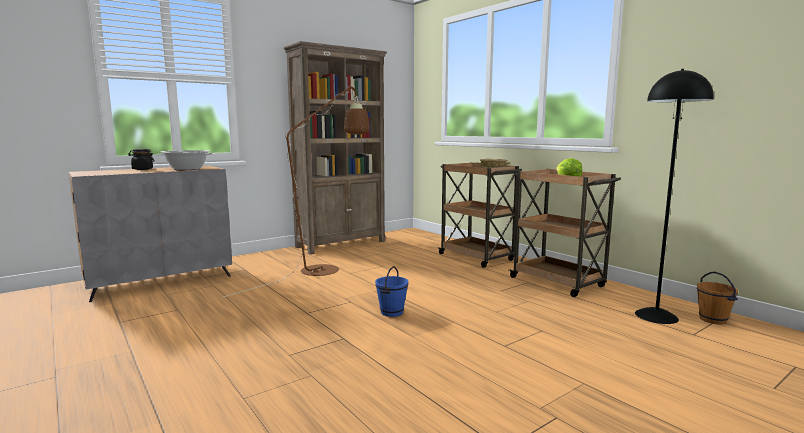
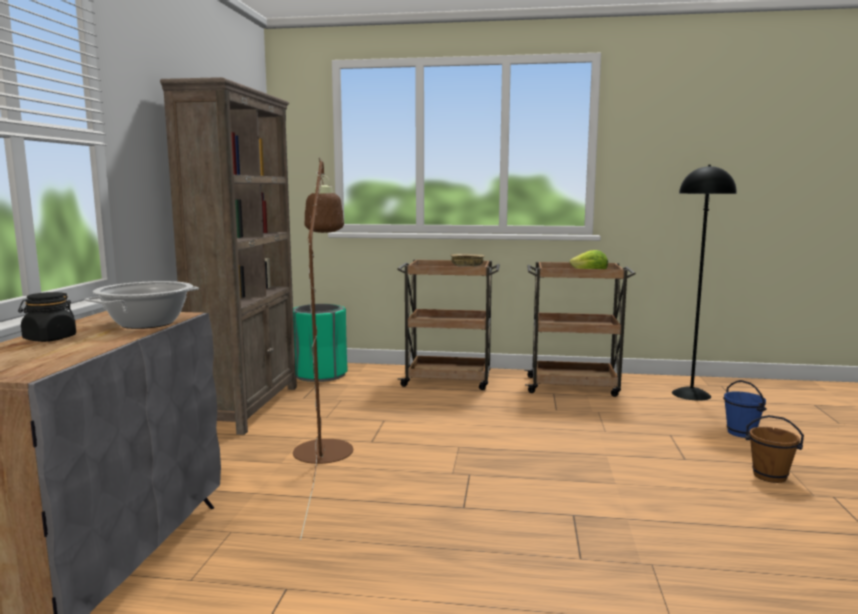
camera: 45 degrees left, 0 degrees up
(392, 312) = (537, 468): blue bucket -> blue bucket (741, 433)
(413, 238) = (320, 374): none -> green trash can
(712, 320) = (719, 386): brown bucket -> brown bucket (769, 476)

